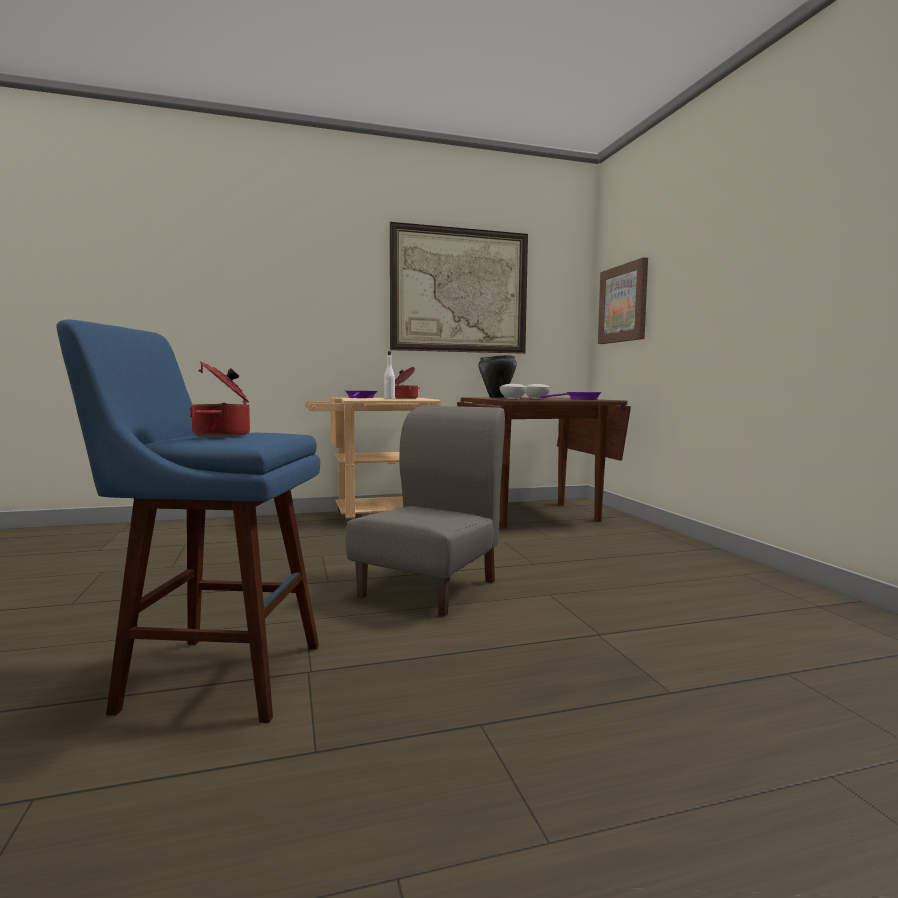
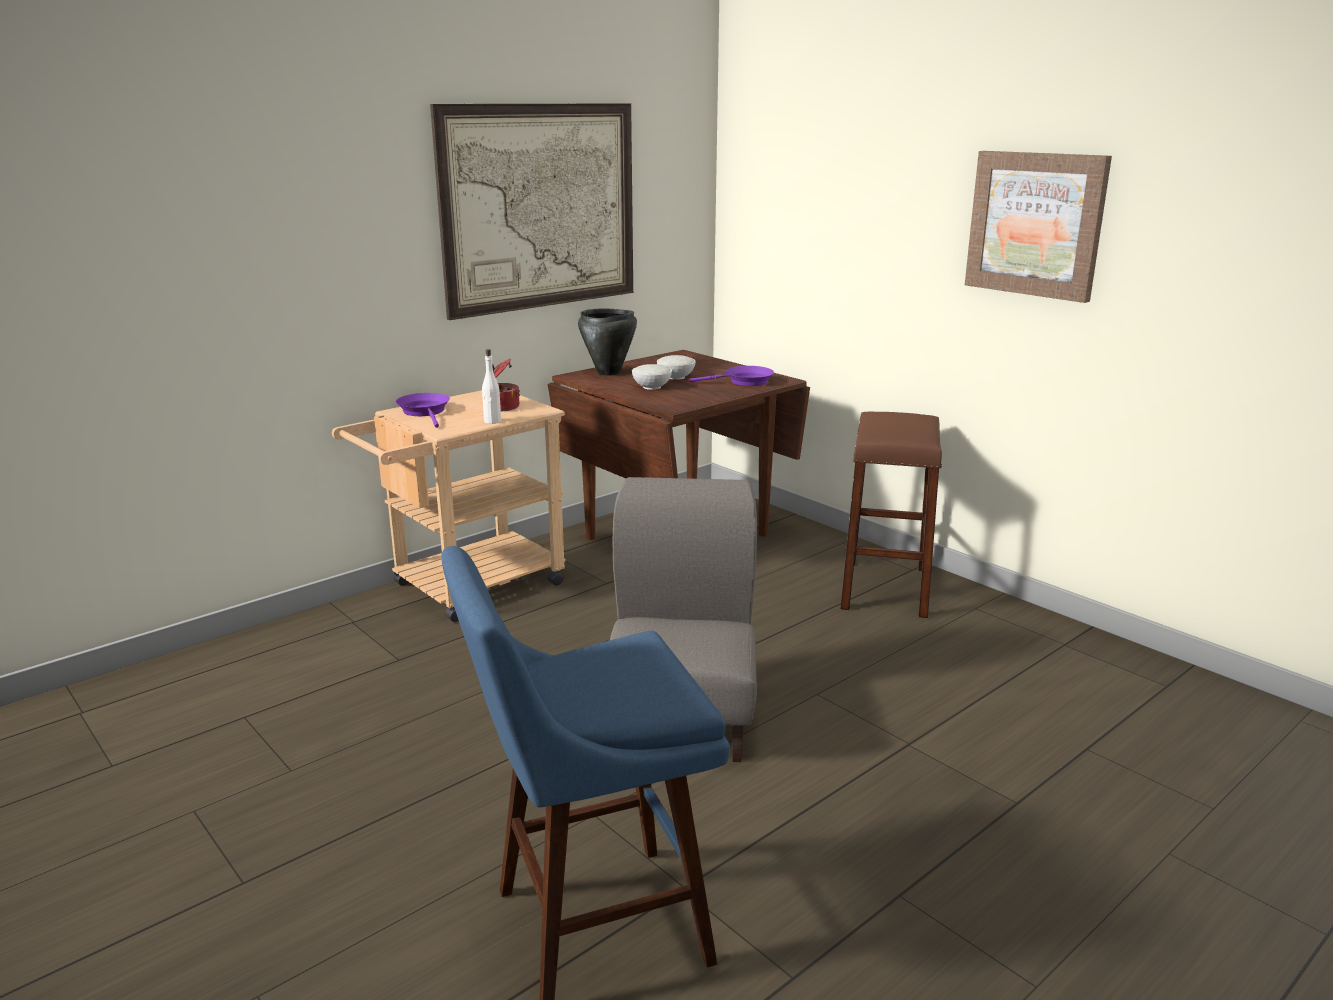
camera: 25 degrees left, 15 degrees up
(223, 435) = (621, 684): cooking pot -> none
(623, 303) = (774, 219): picture -> picture (1035, 224)
(668, 554) = (885, 588): none -> brown stool

